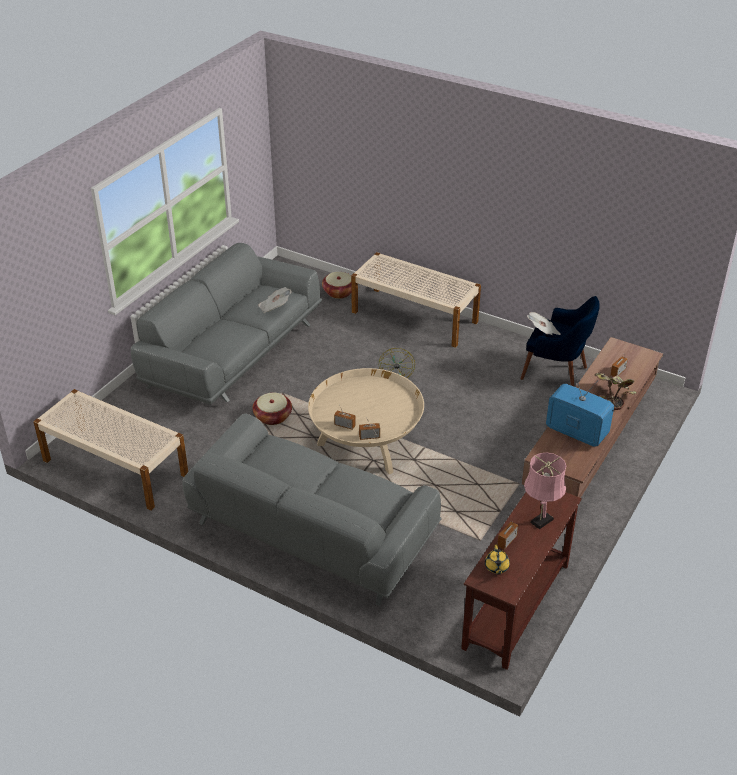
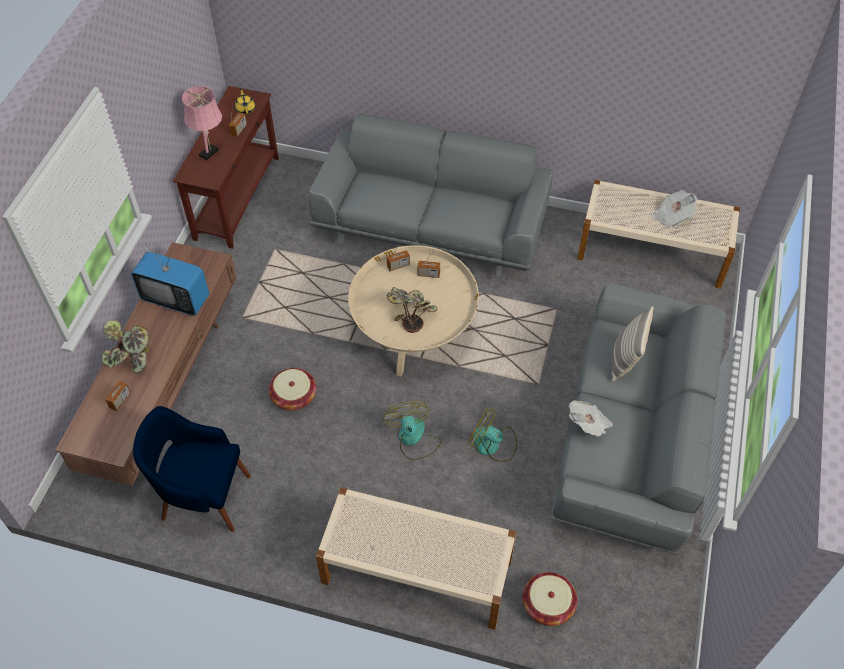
camera: 165 degrees right, 15 degrees up
(223, 335) = (625, 360): none -> pillow
(273, 416) = (530, 347): basket -> basket (294, 396)
(335, 365) = (492, 445): none -> fan
(372, 400) = (410, 314): none -> potted plant
(543, 332) = (216, 461): newspaper -> newspaper (672, 216)

